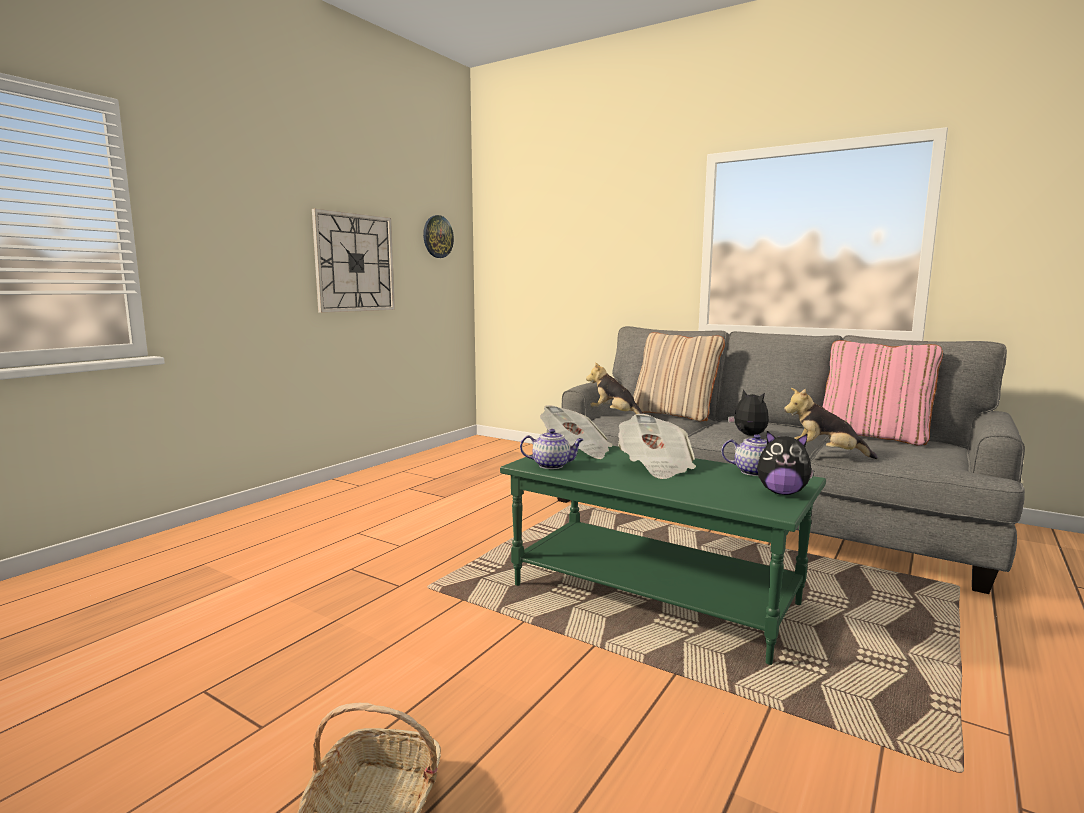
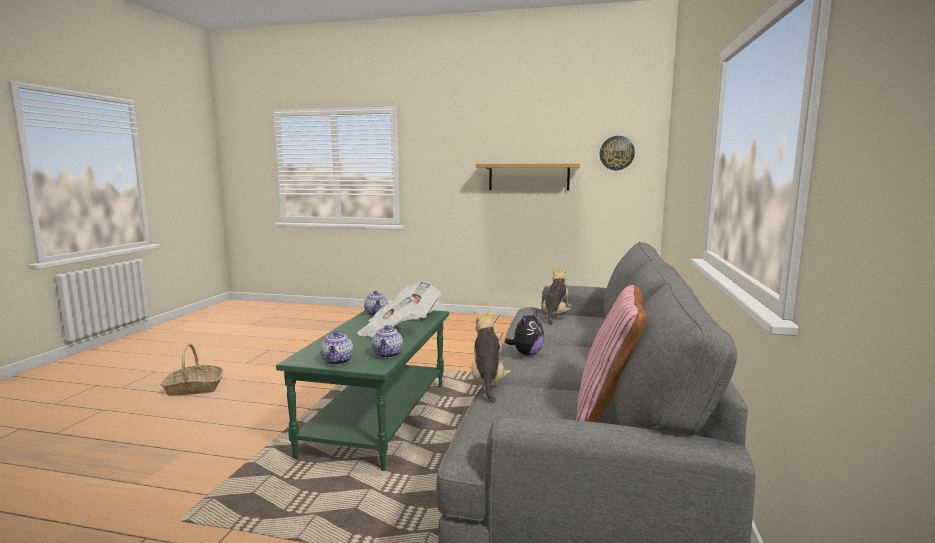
camera: 70 degrees right, 0 degrees up
(354, 263) = (528, 177): wall clock -> shelf
(674, 414) = (595, 331): beige pillow -> none
(782, 493) = (337, 361): plush toy -> teapot

